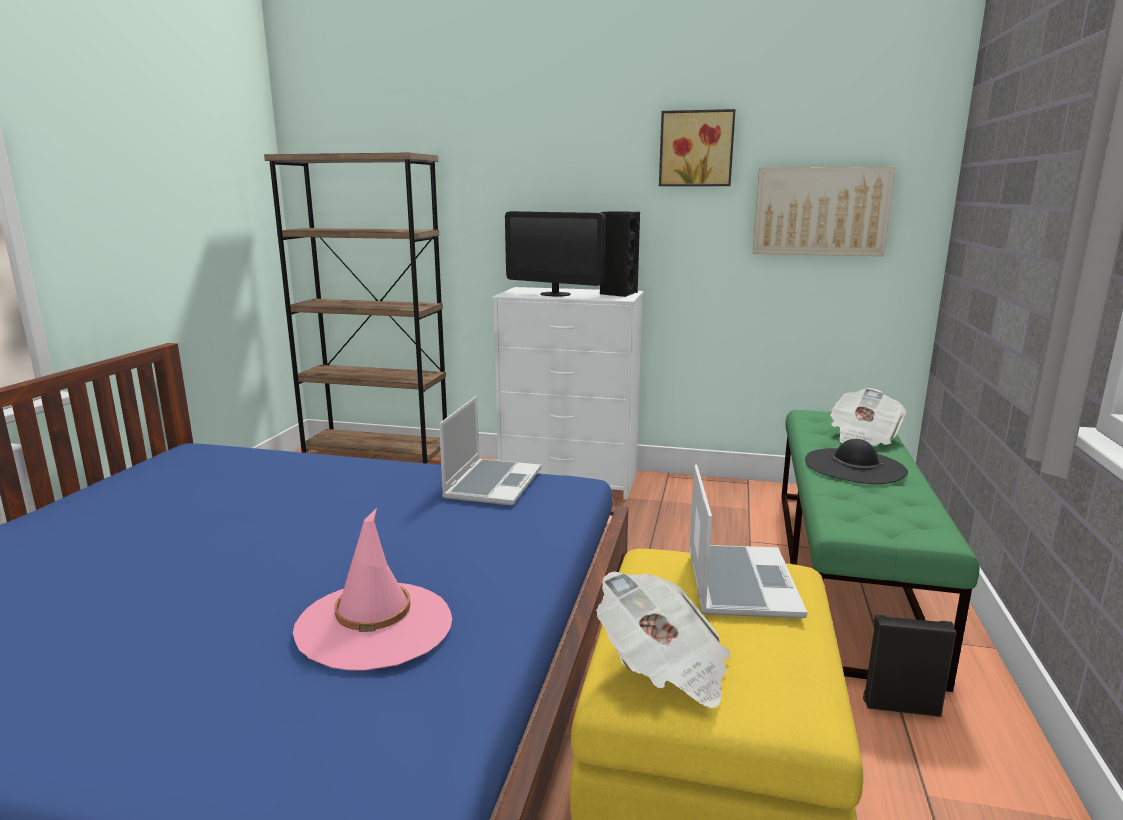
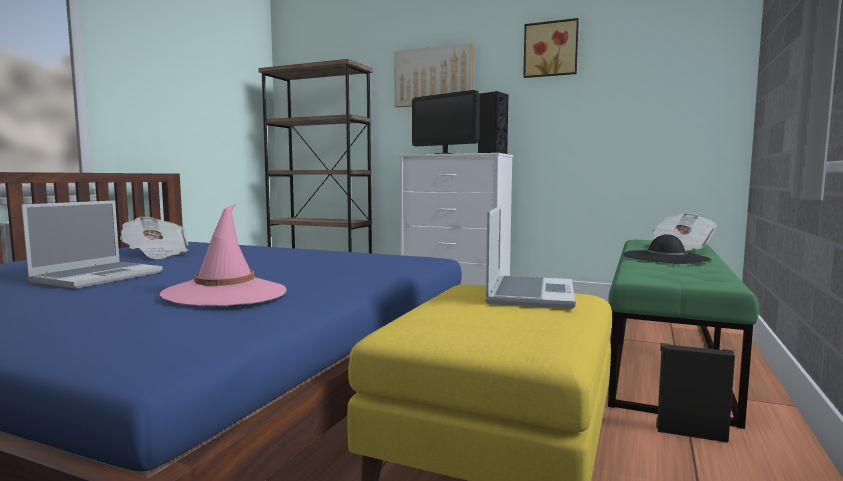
camera: 10 degrees right, 10 degrees down
(492, 483) = (368, 256): laptop -> laptop (98, 277)
(664, 667) = (435, 321): newspaper -> newspaper (156, 254)
(820, 211) = (647, 88): picture -> picture (433, 76)

